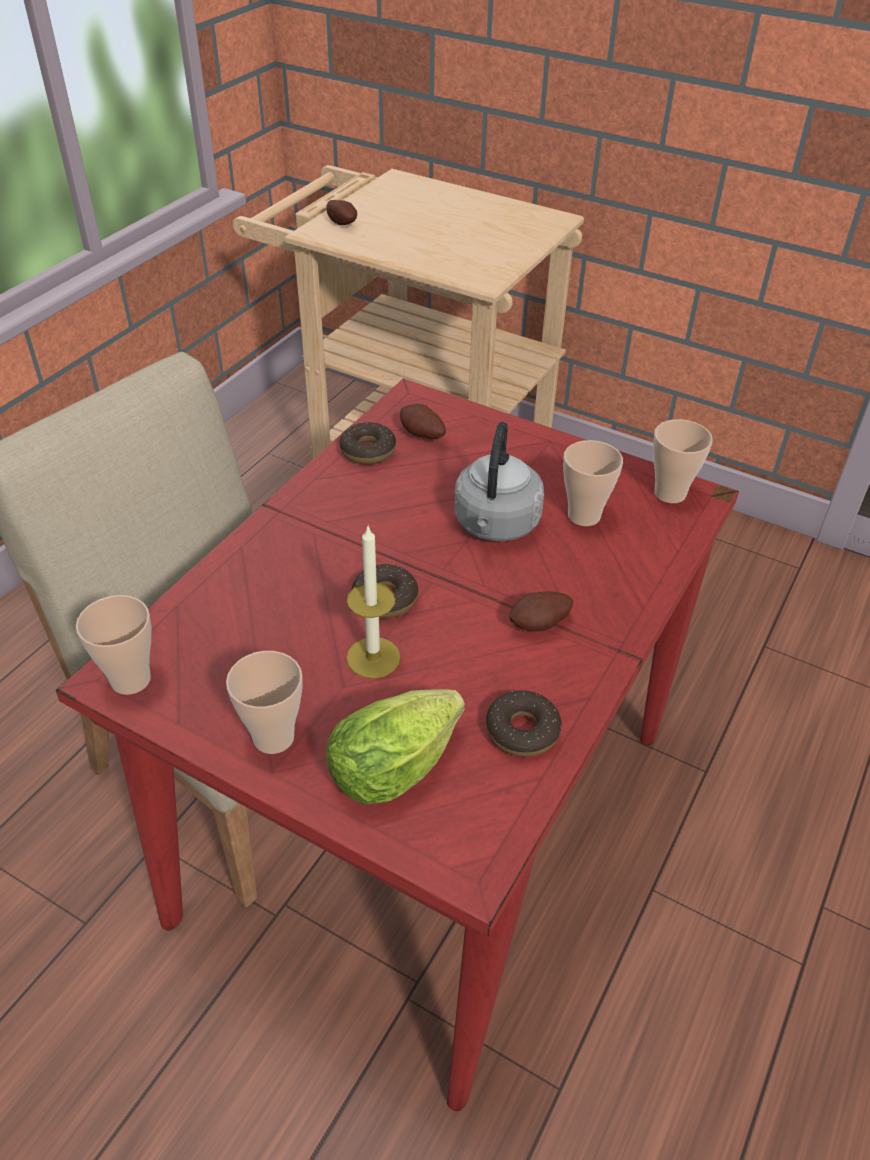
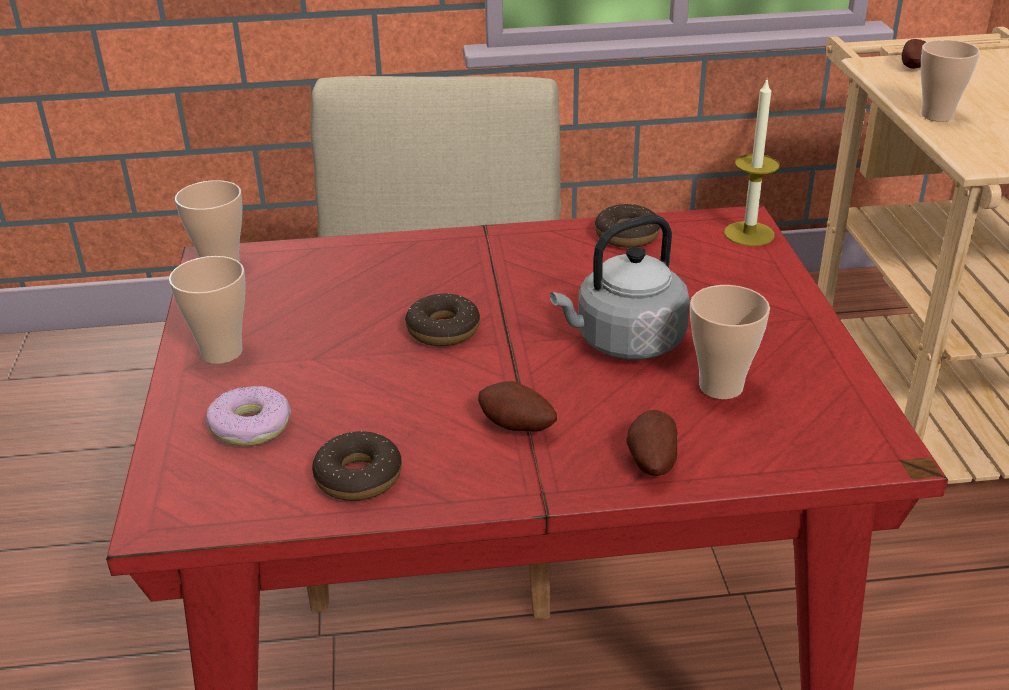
camera: 55 degrees right, 10 degrees down
(373, 657) = (363, 357): candle -> candle (749, 234)
(400, 763) = (251, 426): lettuce -> donut
(421, 435) = (693, 249): potato -> potato (650, 461)
(670, 493) = (852, 428): cup -> cup (937, 115)

